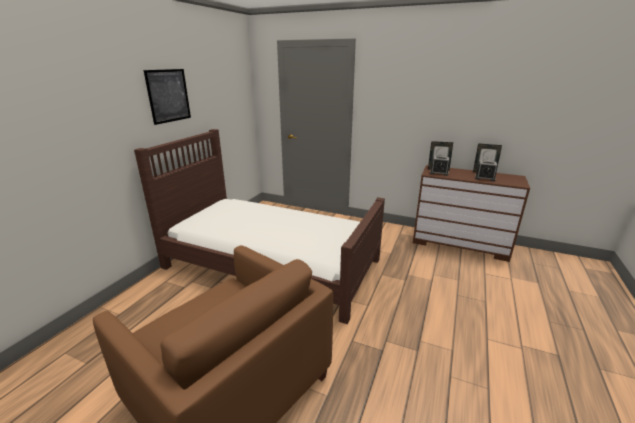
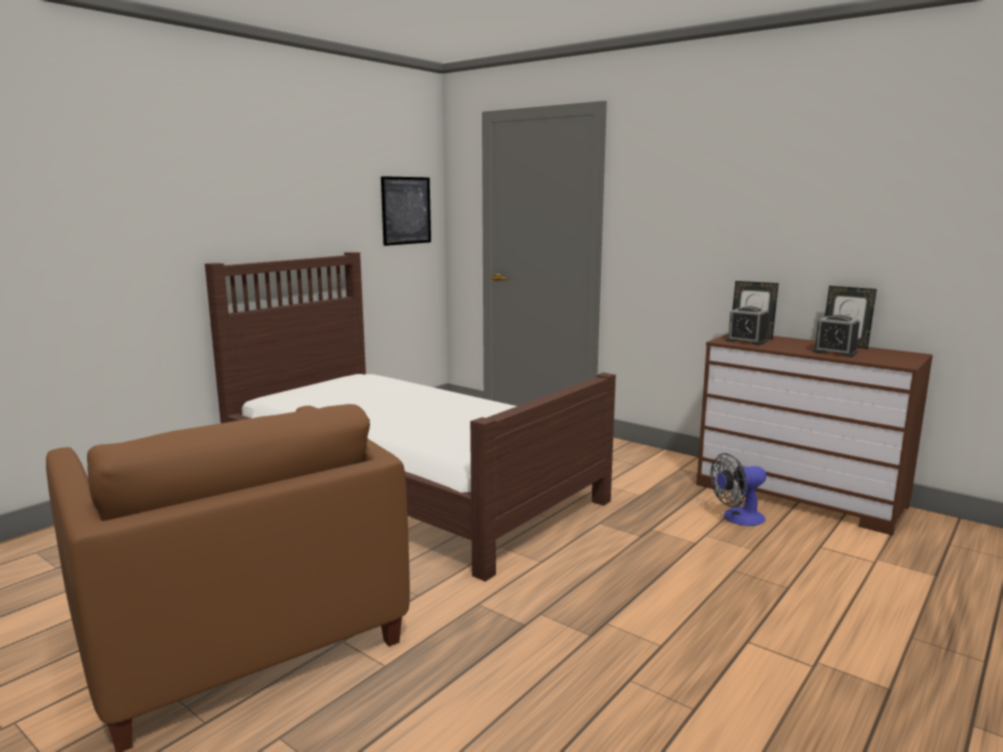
camera: 15 degrees right, 10 degrees down
(168, 96) = (276, 189): picture -> picture (406, 210)
(441, 261) = (737, 518): none -> fan

